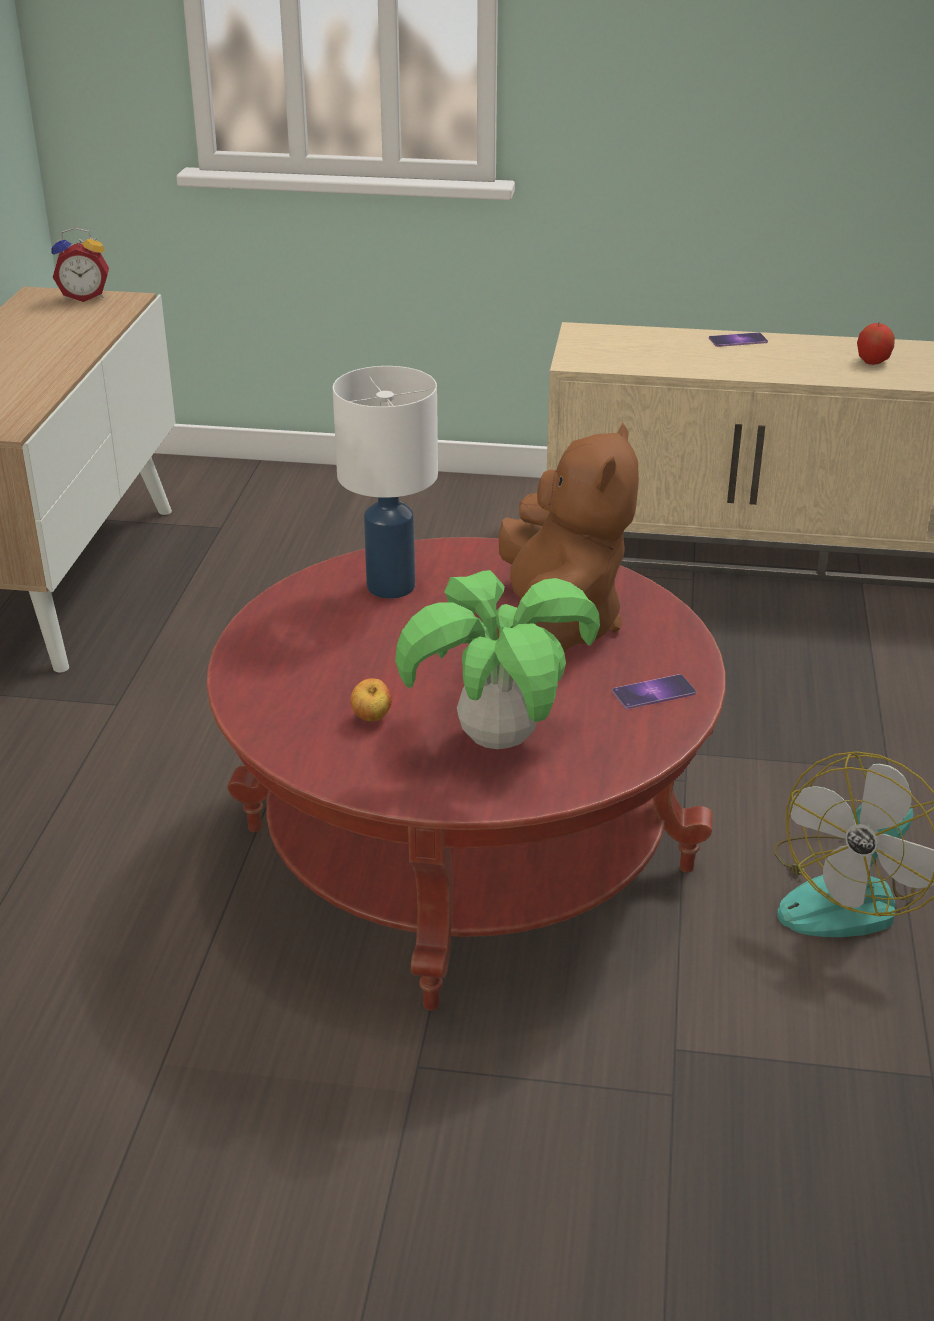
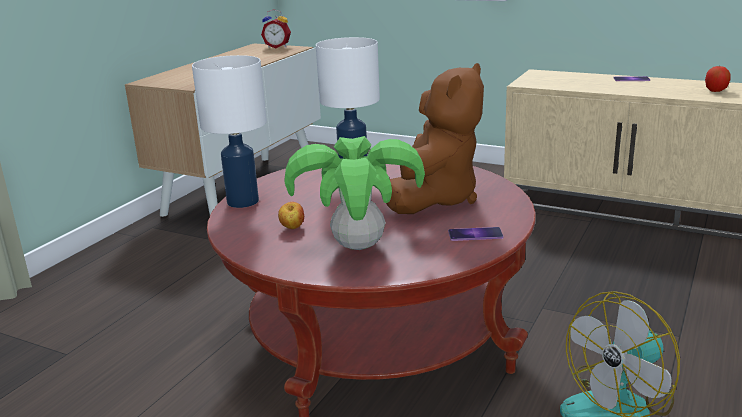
camera: 20 degrees right, 10 degrees down
(251, 674) = (244, 202): none -> white table lamp

